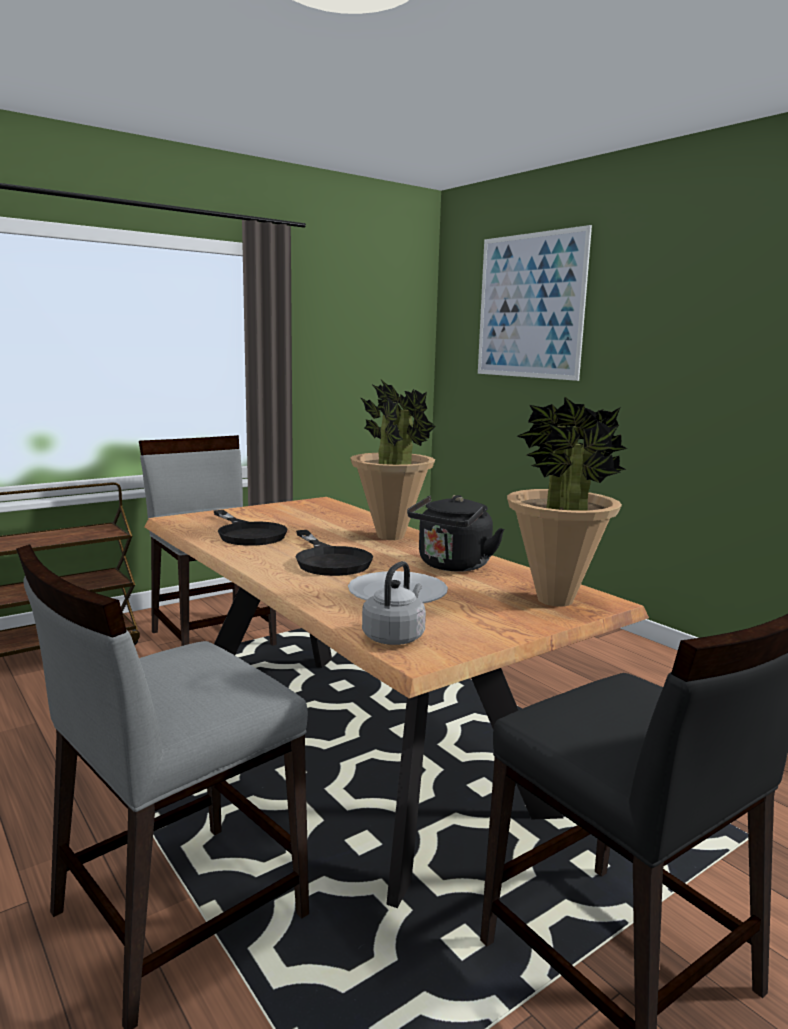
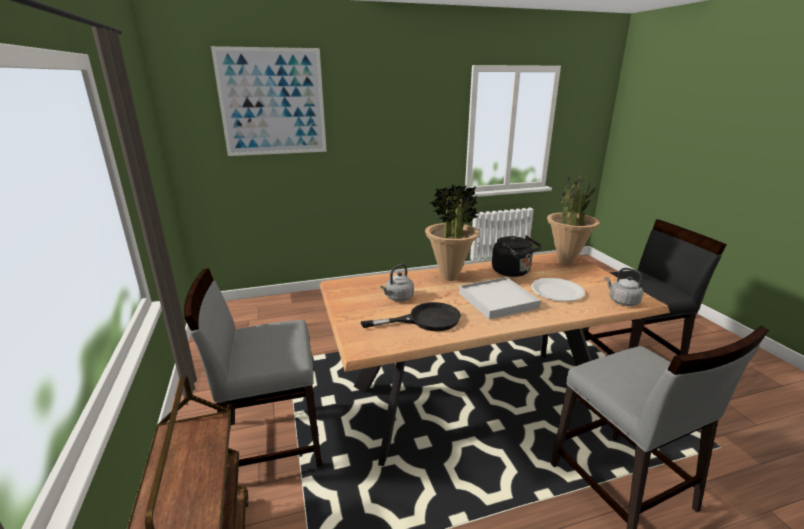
camera: 70 degrees left, 10 degrees up
(301, 521) = (398, 298): none -> grey kettle
(329, 560) = (498, 300): black frying pan -> white tray

